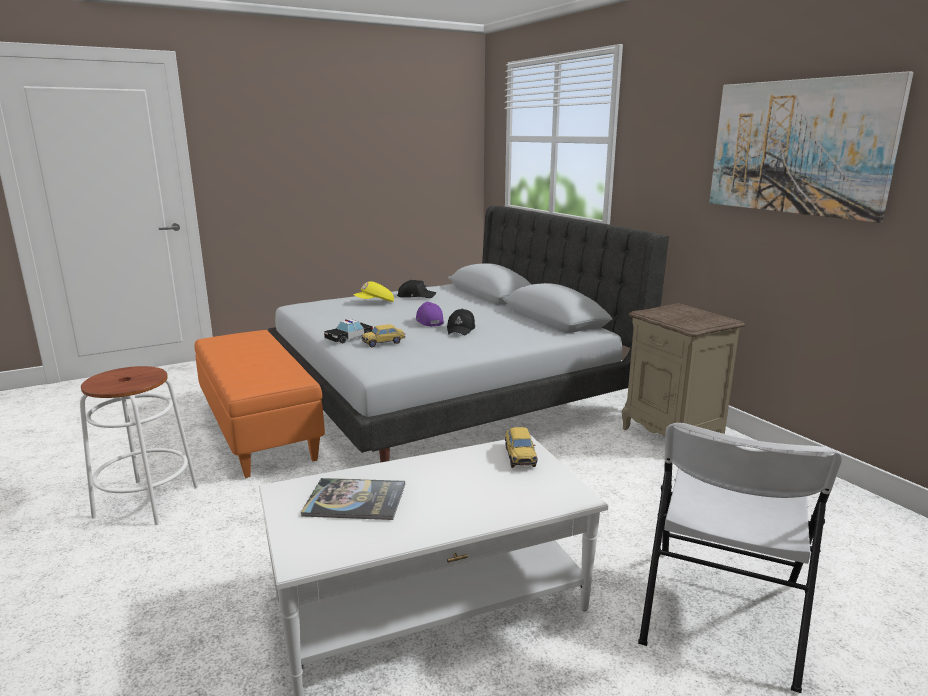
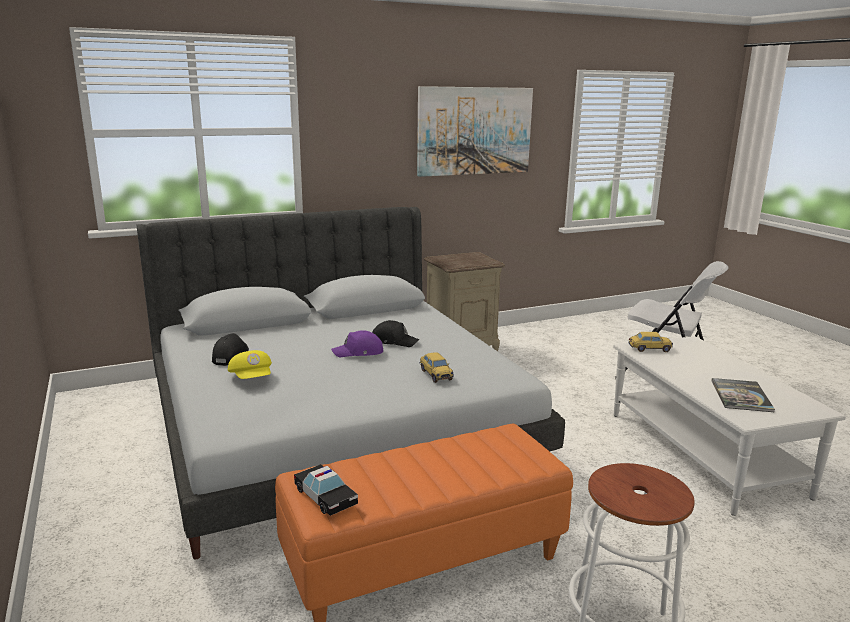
camera: 85 degrees left, 0 degrees up
(349, 337) = (411, 391): toy car -> toy car (325, 497)

